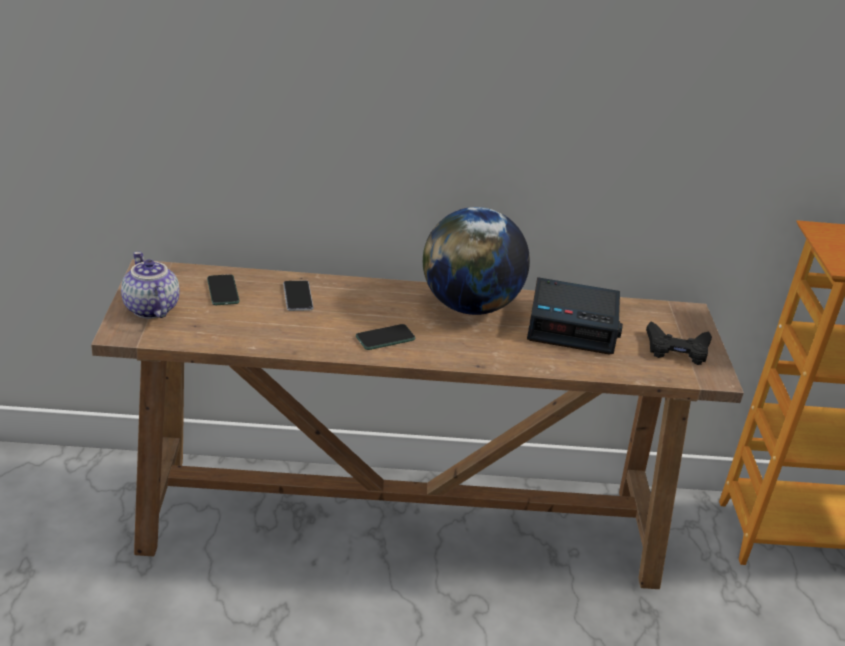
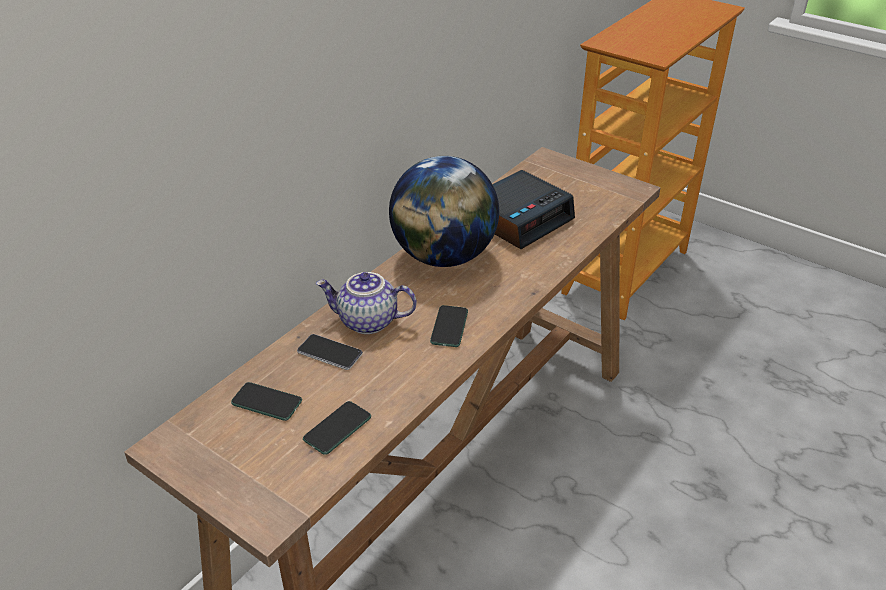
camera: 50 degrees left, 5 degrees up
(150, 308) = (244, 475): teapot -> teapot (367, 322)
(225, 328) = (337, 428): none -> phone
(677, 349) = (589, 187): black game controller -> none

